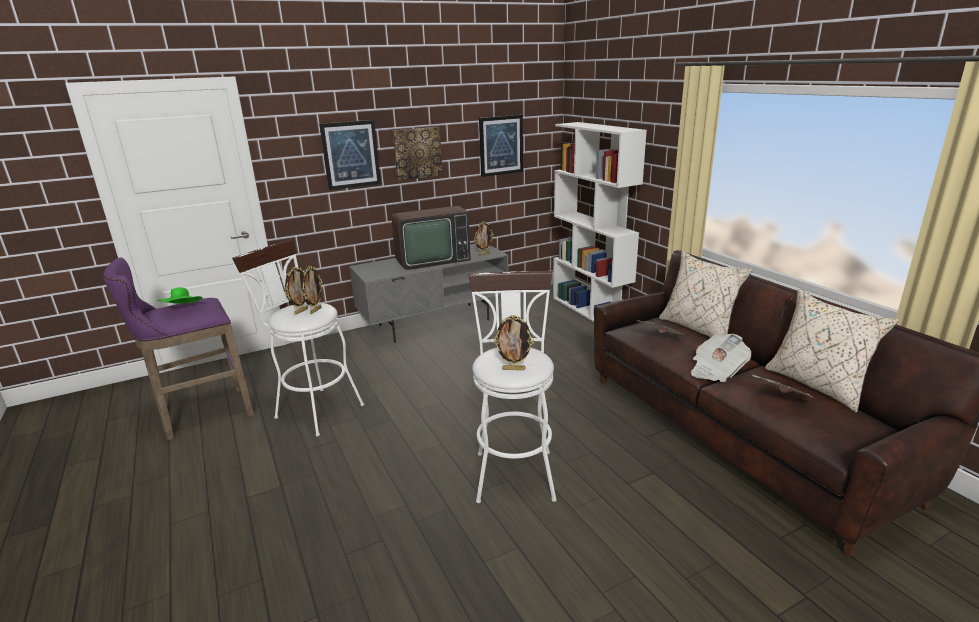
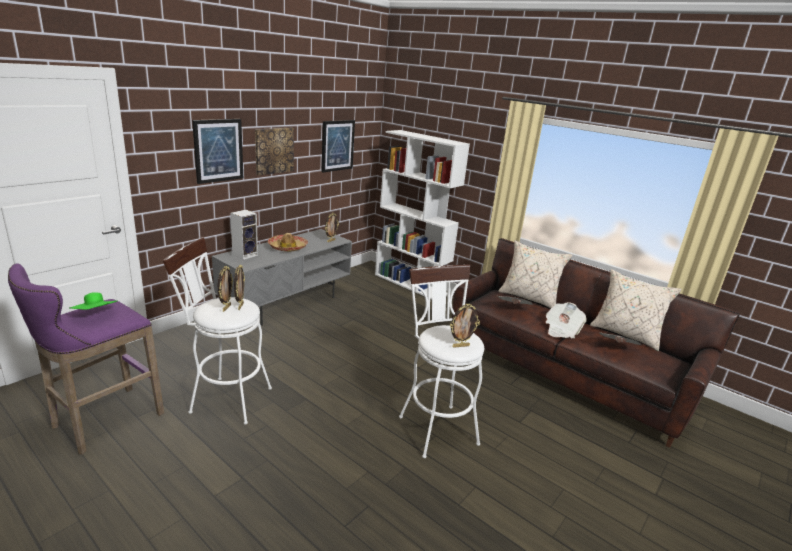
camera: 25 degrees left, 0 degrees up
(381, 266) = (245, 255): none -> speaker
(431, 260) = (288, 247): television -> hat

